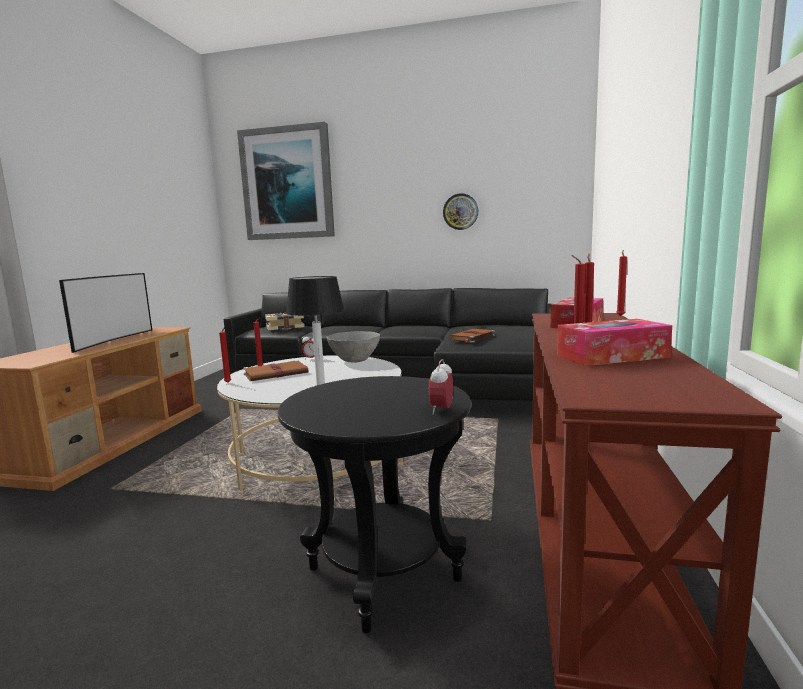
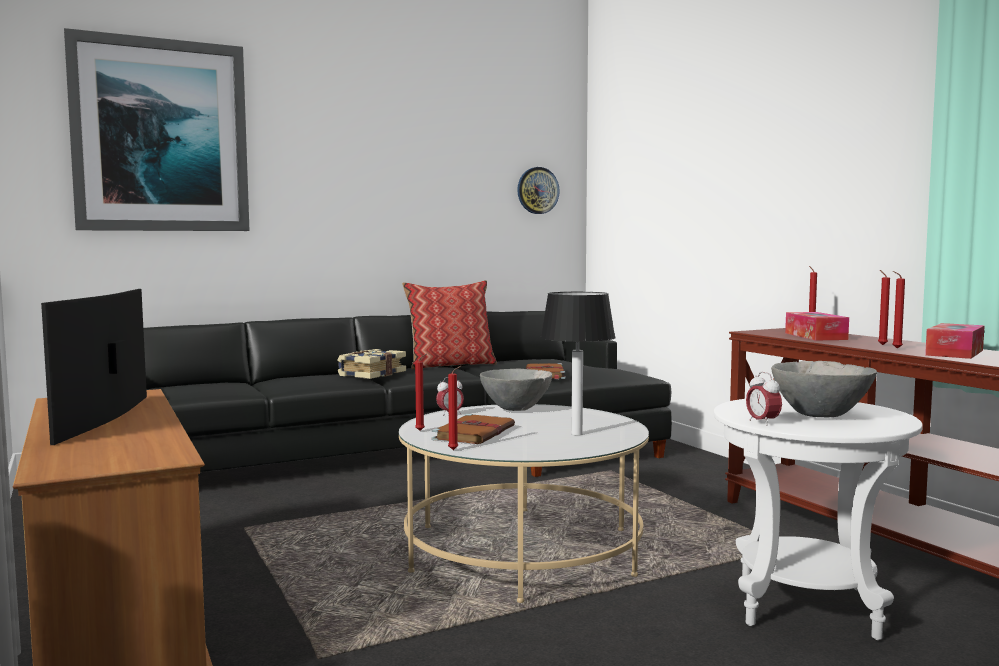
camera: 40 degrees left, 5 degrees down
(112, 340) = (114, 417): television -> television turned 150 degrees counterclockwise
(285, 327) = (208, 386): book -> book (371, 374)
(371, 403) = (821, 415): none -> grey bowl
(383, 575) = (806, 606): black side table -> white side table
(441, 410) = (884, 411): alarm clock -> alarm clock (762, 423)
(443, 325) = (450, 365): none -> pillow
(460, 211) = (440, 206): wall clock -> wall clock (537, 190)

